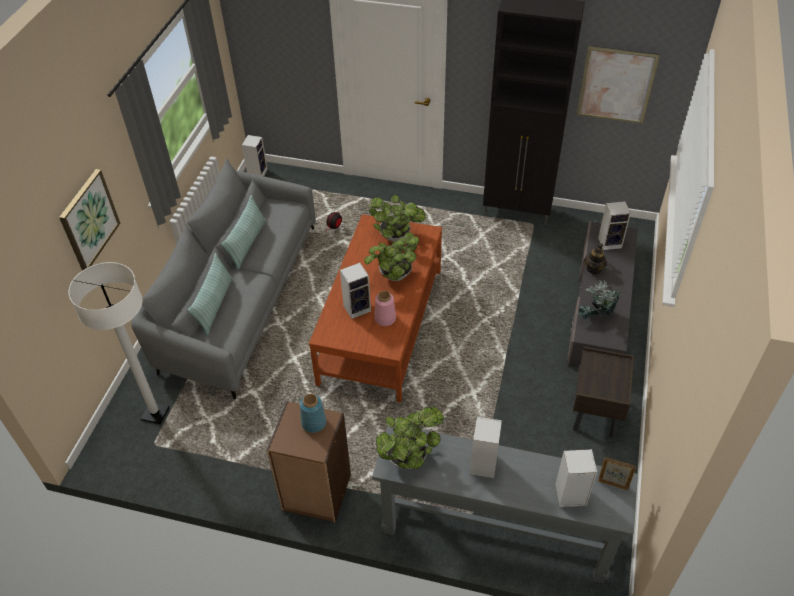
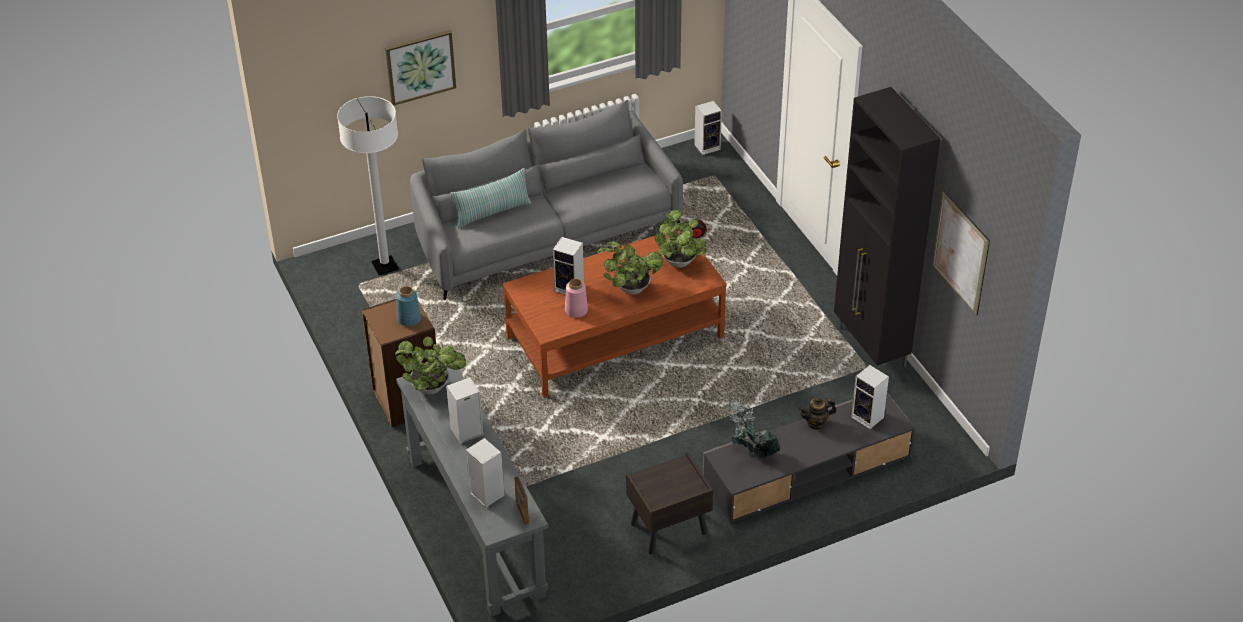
camera: 50 degrees right, 5 degrees down
(247, 243) = (578, 186): pillow -> none

